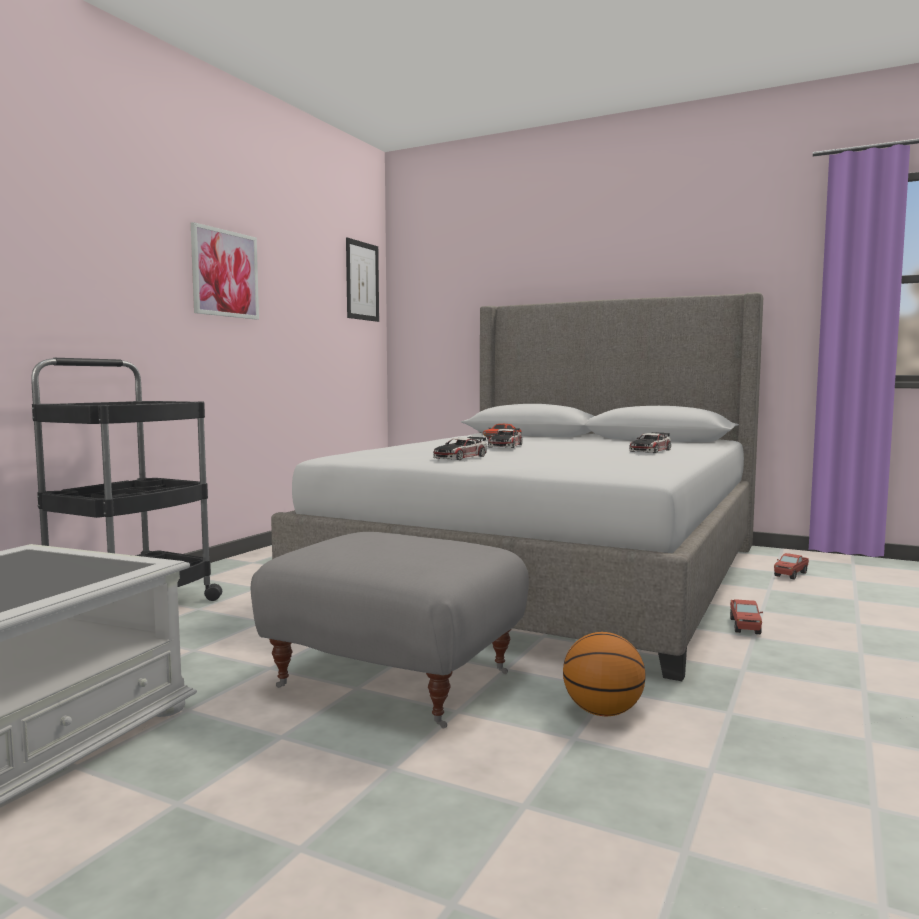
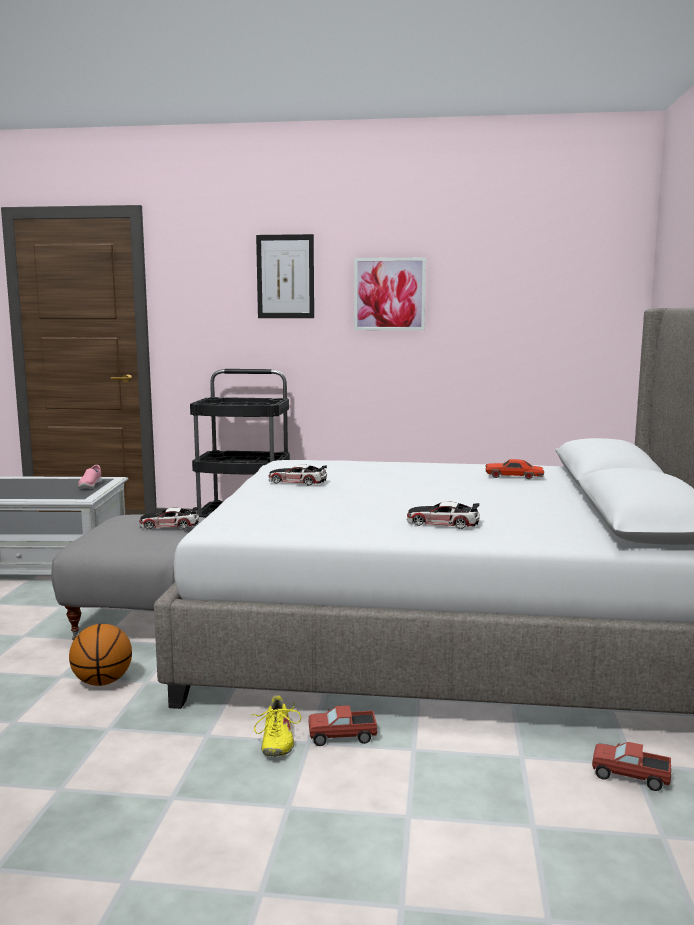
camera: 70 degrees right, 5 degrees up
(57, 559) = (90, 486): none -> pink shoe
(362, 281) = (598, 275): picture -> picture (285, 276)
(505, 446) = (403, 482): toy car -> toy car (169, 525)
(752, 646) = (276, 741): none -> yellow shoe

